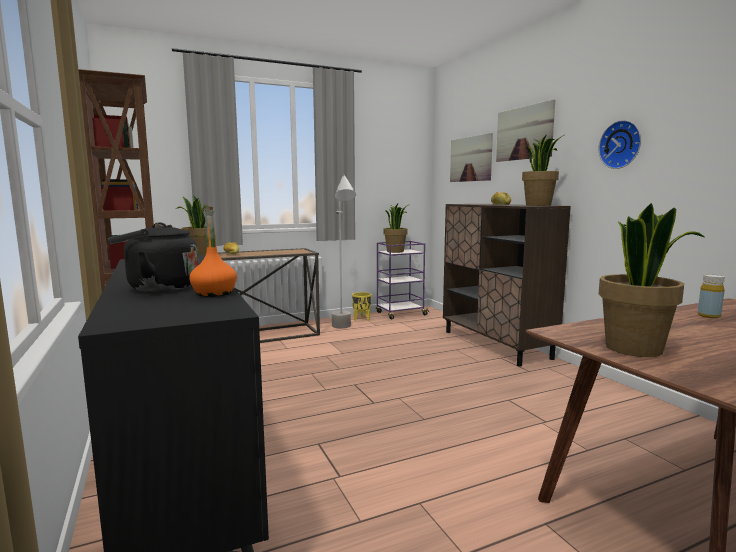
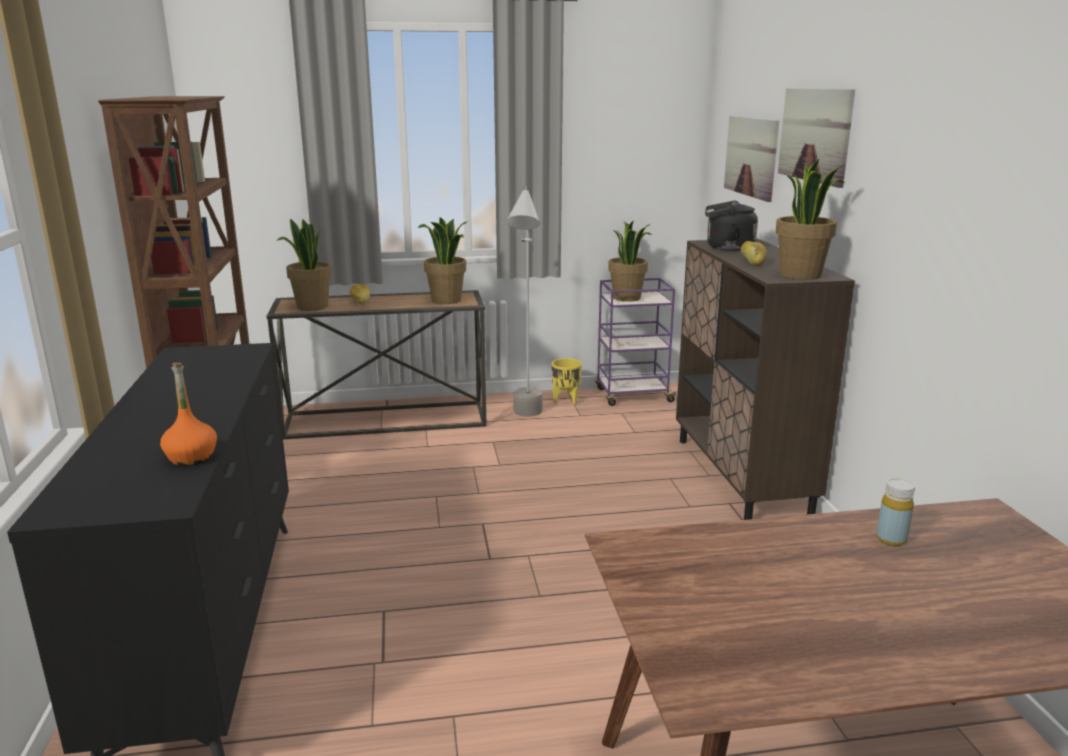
camera: 15 degrees right, 10 degrees up
(158, 288) = (146, 437): black kettle -> black kettle (726, 248)
(621, 144) = (923, 198): wall clock -> none
(635, 349) = (677, 595): potted plant -> potted plant (446, 300)

